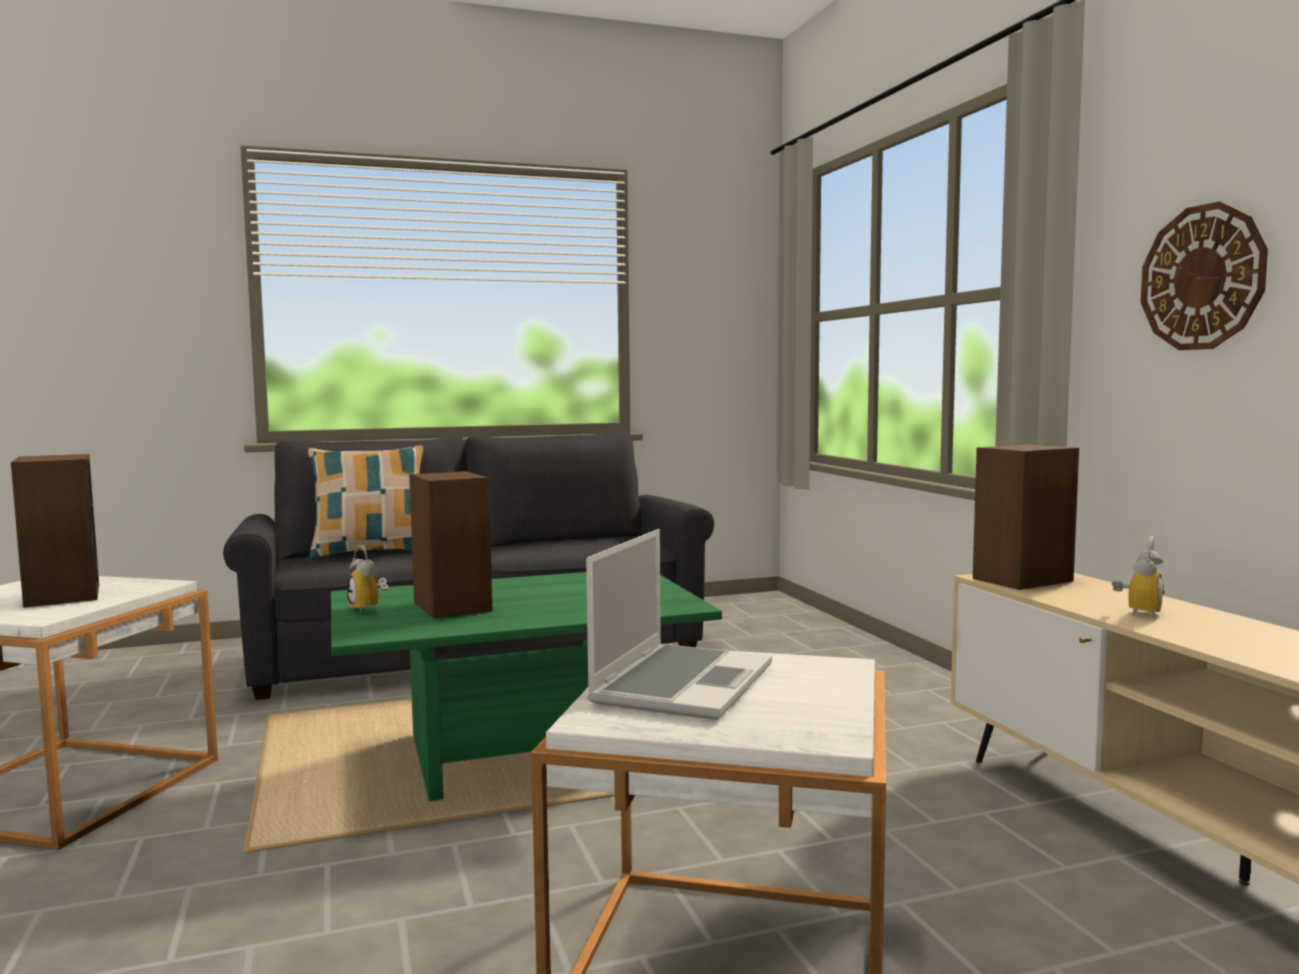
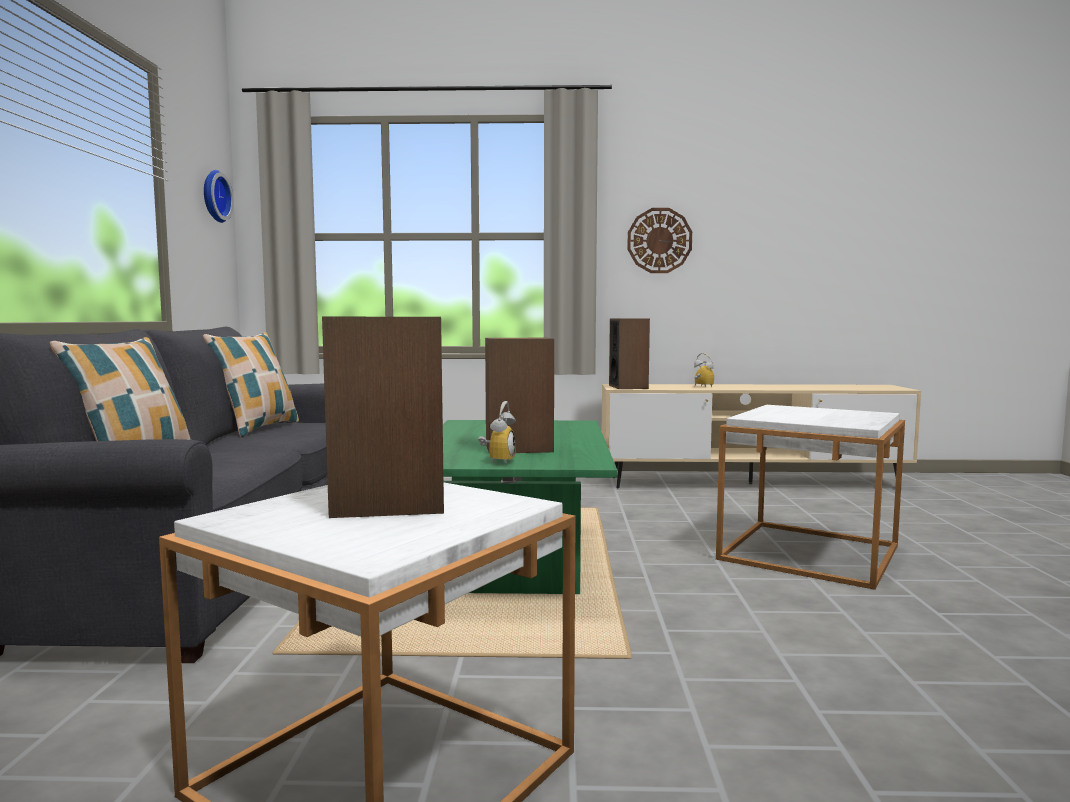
camera: 70 degrees left, 0 degrees up
(370, 609) = (497, 461): alarm clock -> alarm clock turned 60 degrees counterclockwise
(585, 540) = (257, 428): none -> pillow
(681, 684) = (804, 417): laptop -> none
(729, 282) = (213, 196): none -> wall clock

